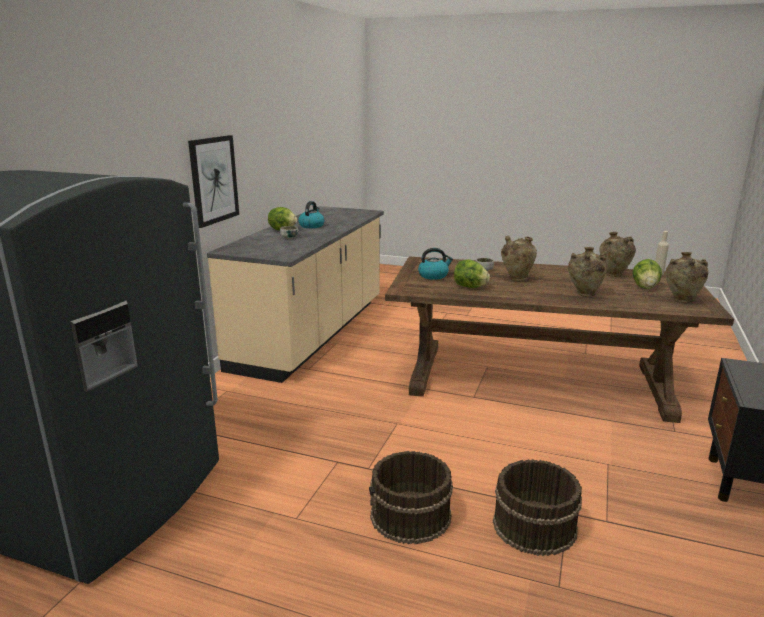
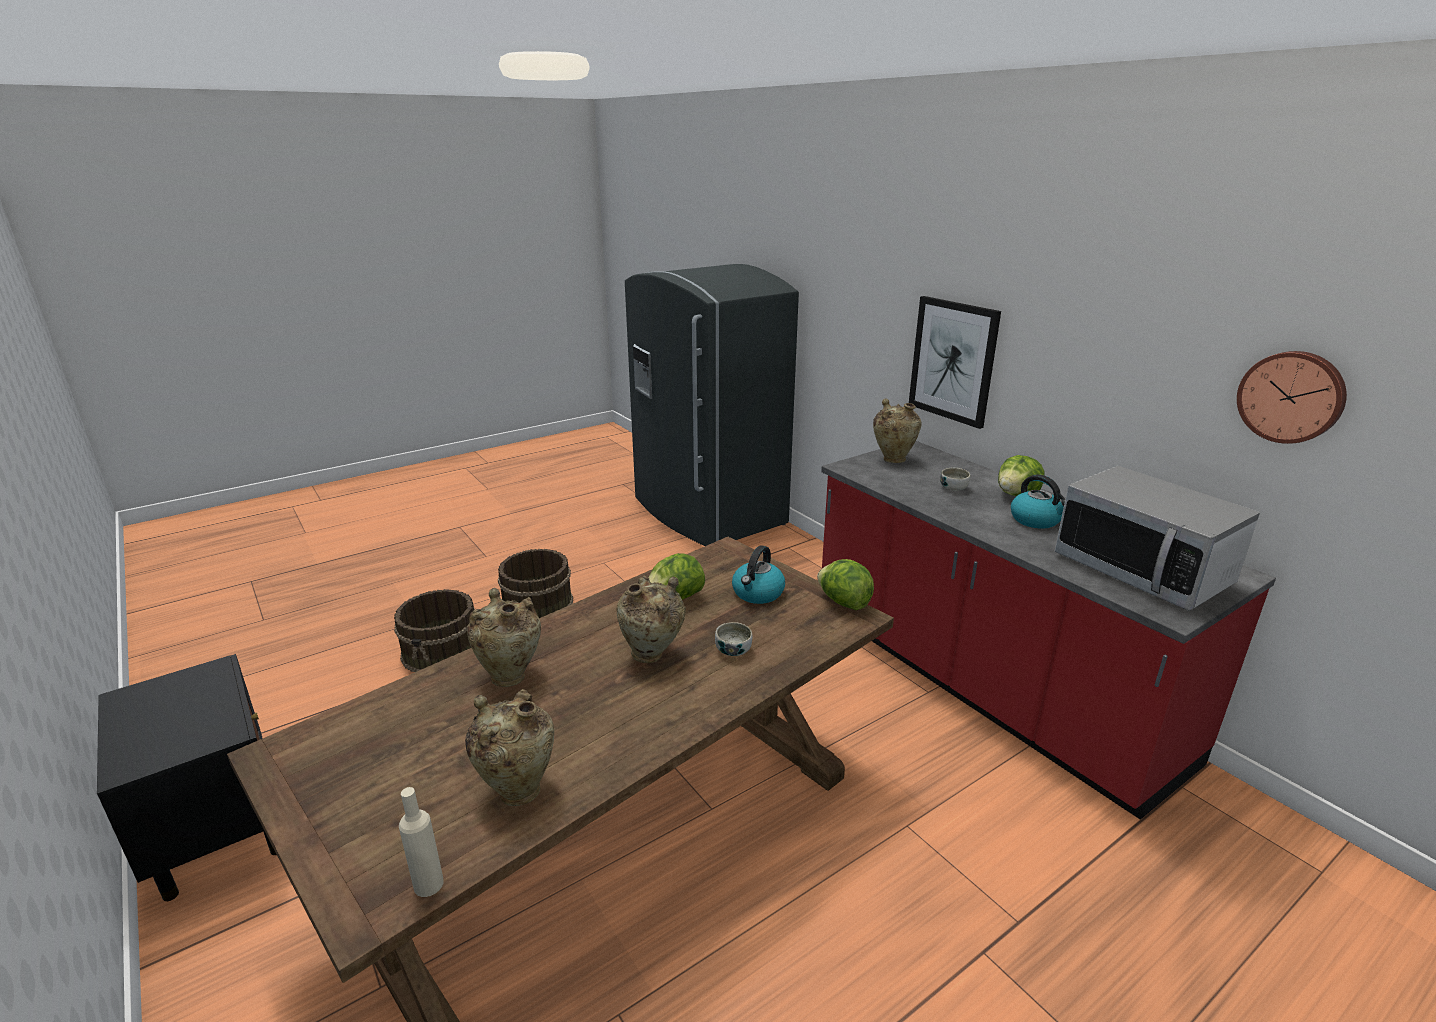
camera: 125 degrees right, 5 degrees up
(307, 135) = (1291, 396): none -> wall clock
(312, 333) = (985, 683): beige counter -> red counter
(341, 214) = (1142, 571): none -> microwave
(645, 287) = (424, 774): lettuce -> lettuce (843, 602)
(681, 301) = (334, 759): beige vase -> beige vase (893, 459)

